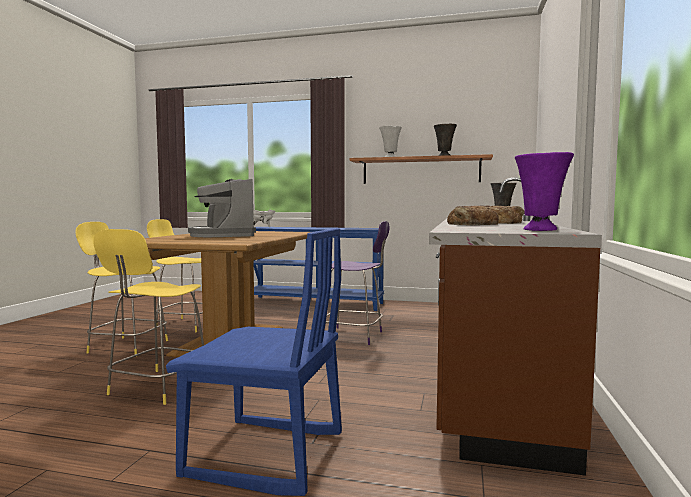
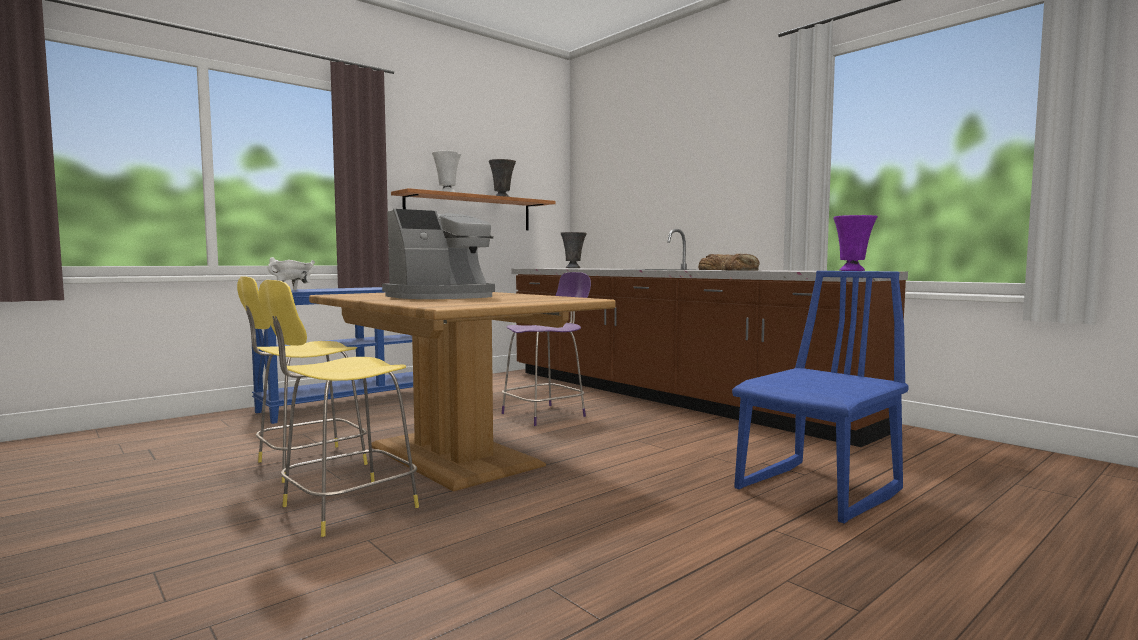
camera: 55 degrees left, 0 degrees up
(157, 387) = (583, 508): yellow stool -> none
(222, 235) = (443, 297): coffee machine -> coffee machine turned 45 degrees counterclockwise

